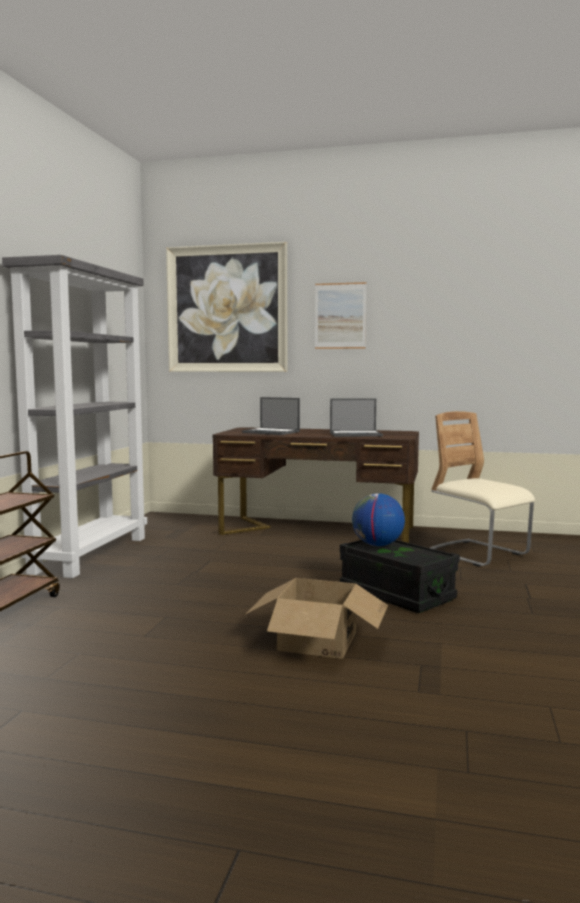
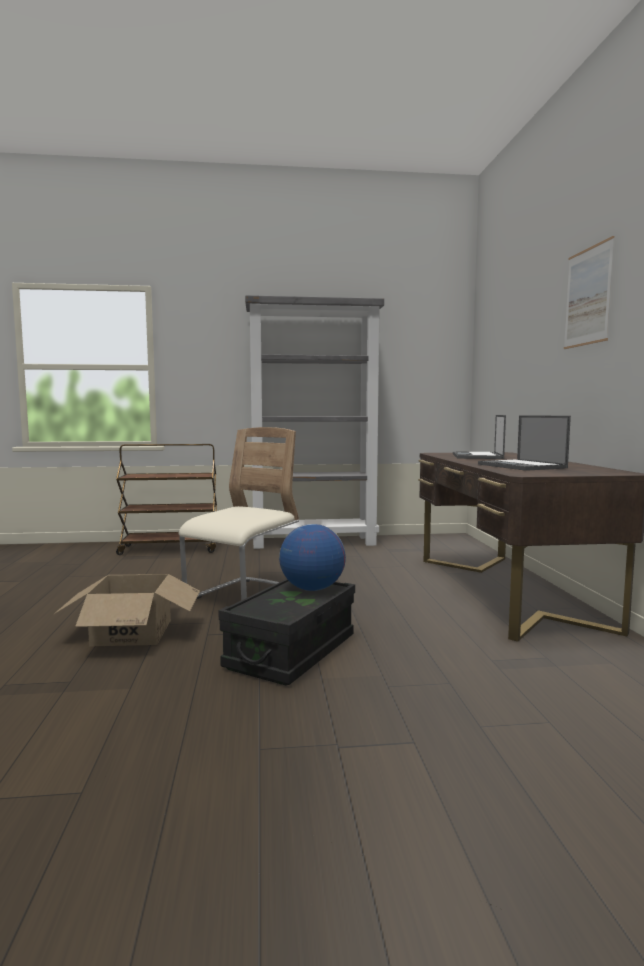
camera: 70 degrees right, 0 degrees up
(227, 309) = (511, 313): picture -> none
(477, 554) = (545, 693): beige chair -> beige chair (244, 597)

